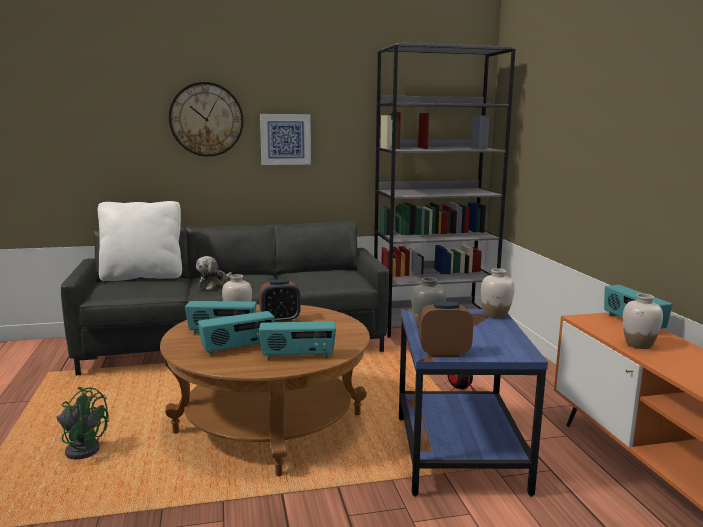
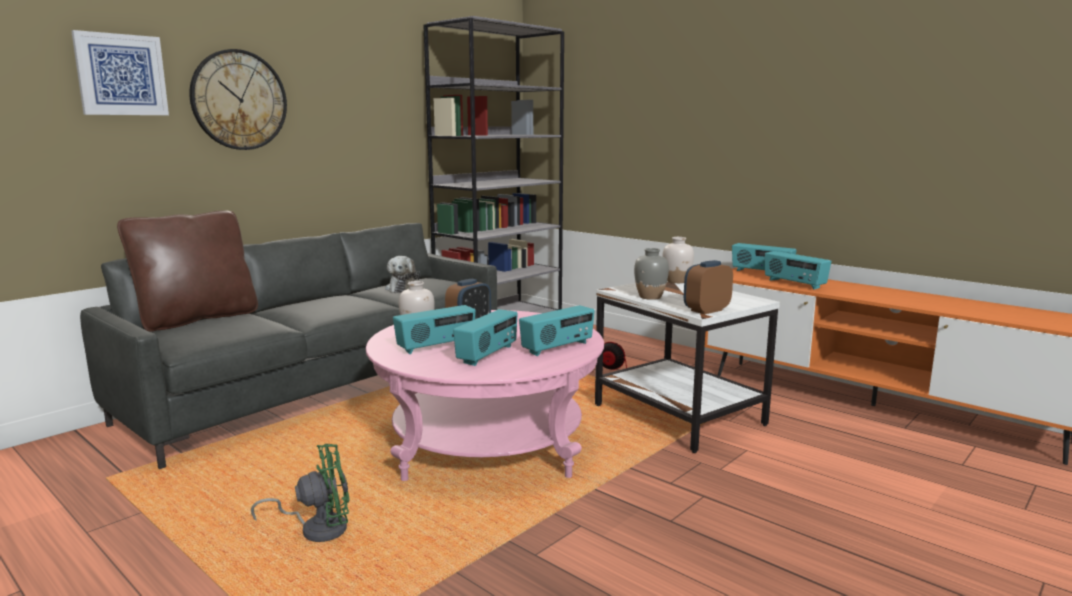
camera: 35 degrees left, 0 degrees up
(142, 276) = (197, 318): white pillow -> brown pillow
(214, 285) = (314, 312): plush toy -> plush toy (402, 288)
(269, 423) = (488, 443): brown coffee table -> pink coffee table
(285, 139) = (333, 126): picture -> picture (121, 75)
(460, 454) = (680, 415): blue side table -> white side table
(639, 345) = (794, 284): white vase -> radio

